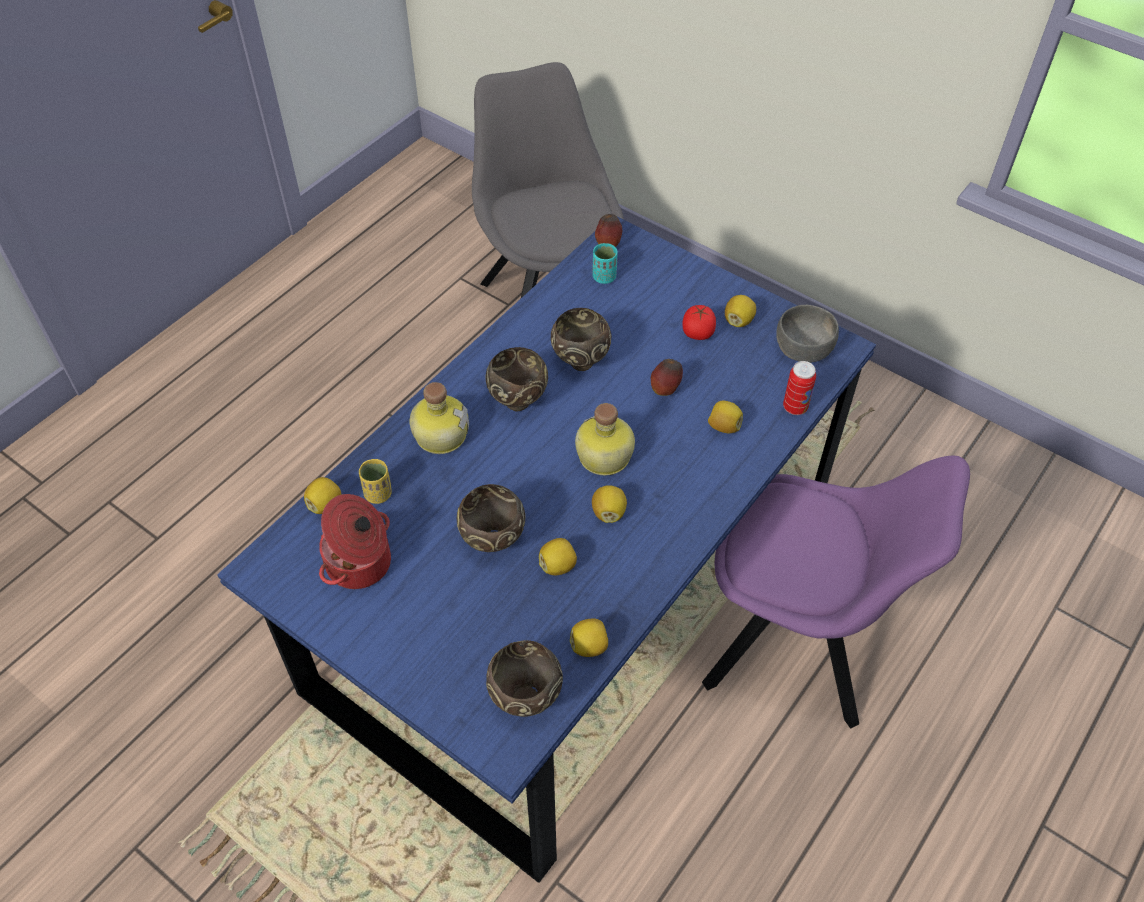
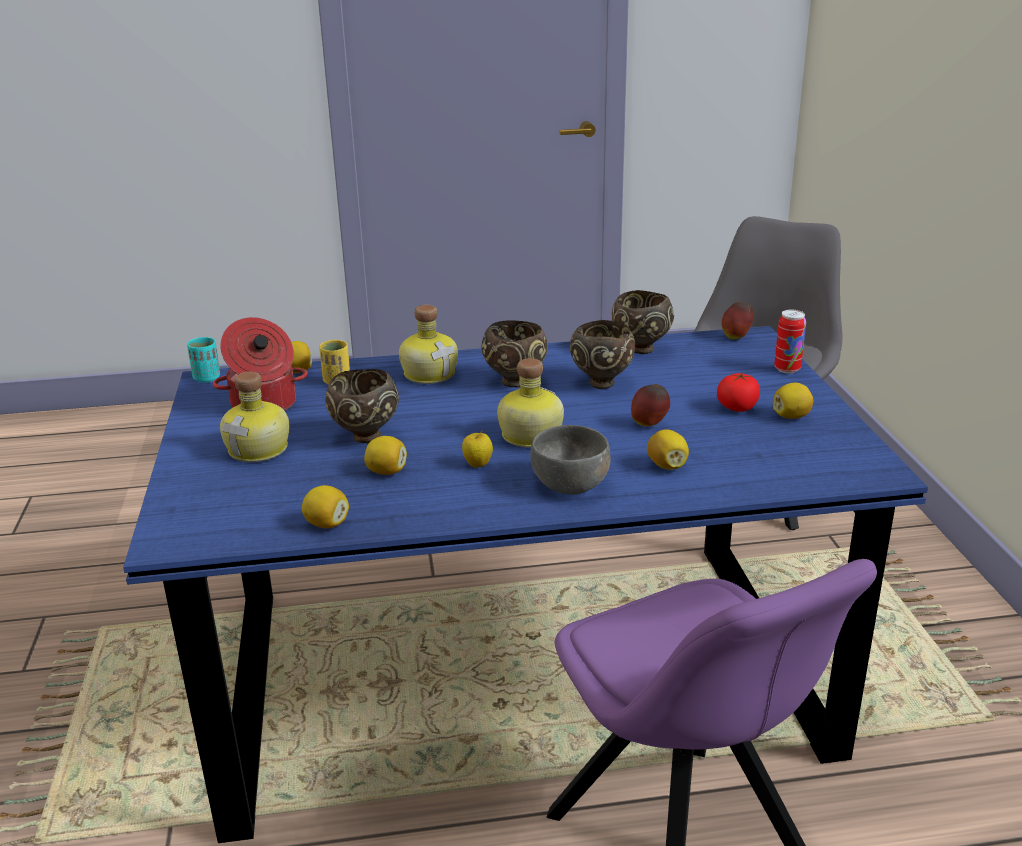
camera: 45 degrees right, 25 degrees down
(432, 612) = (260, 449): none -> bottle
(524, 699) = (230, 523): brown bowl -> brown bowl (640, 349)
(604, 277) = (702, 351): turquoise cup -> turquoise cup (207, 378)
(609, 512) = (478, 465): lemon -> apple
(795, 407) = (761, 485): can -> can (787, 369)
(804, 350) = (833, 457): grey bowl -> grey bowl (571, 484)

